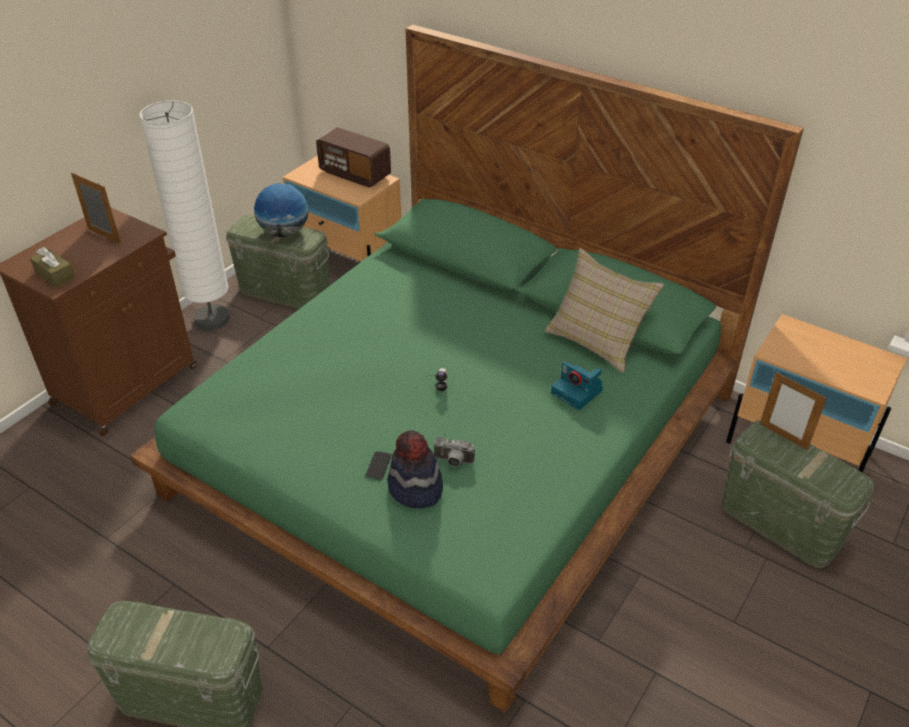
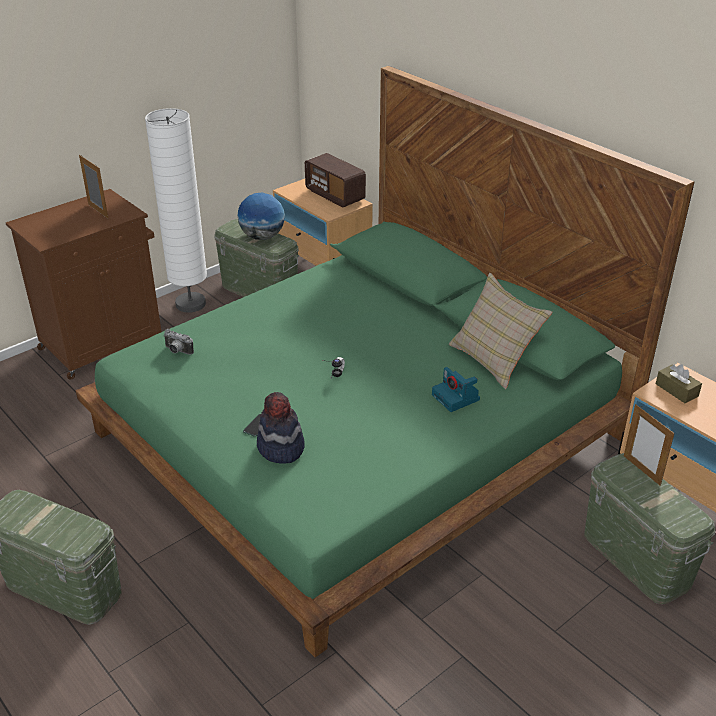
camera: 15 degrees right, 5 degrees down
(55, 275) = (48, 234): brown tissue box -> brown tissue box (676, 390)
(453, 461) = (322, 433): camera -> camera (177, 351)

